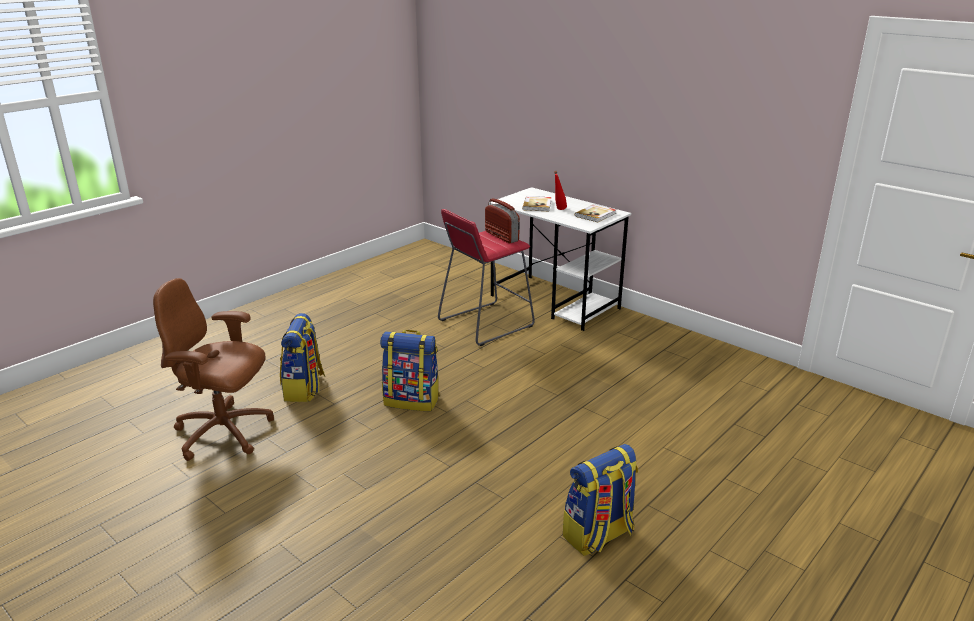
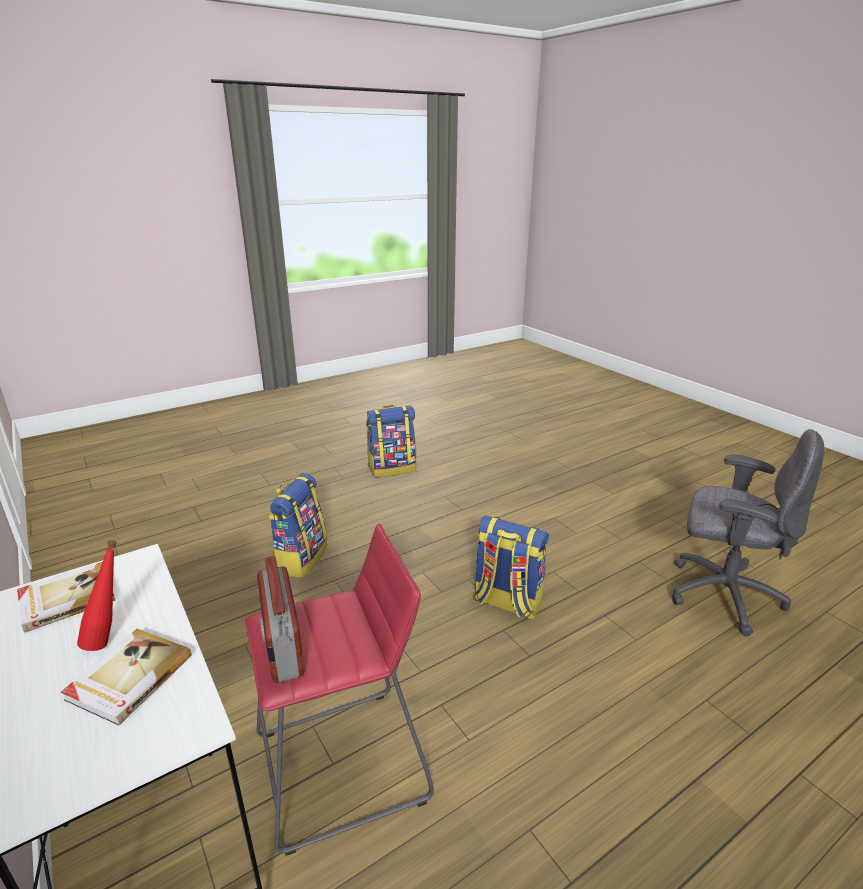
camera: 165 degrees left, 0 degrees up
(225, 433) = (722, 594): brown office chair -> grey office chair
(304, 389) = (654, 648): backpack -> backpack (300, 558)

